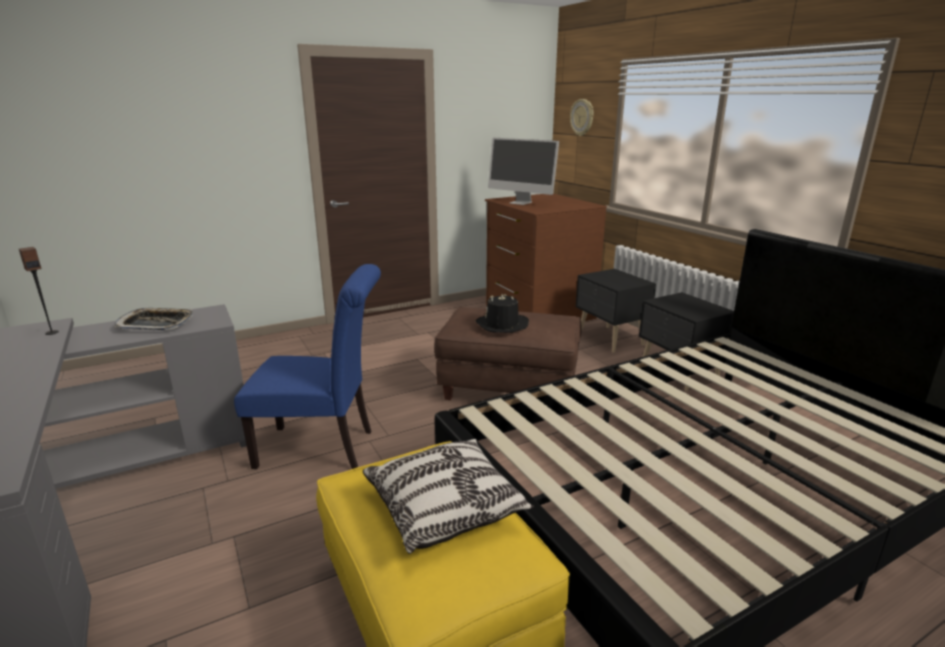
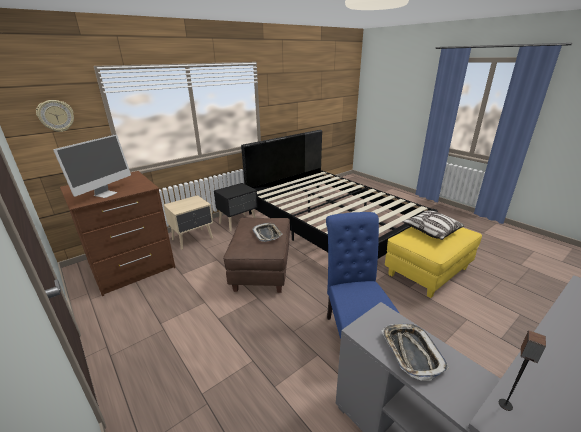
camera: 100 degrees left, 5 degrees up
(502, 325) = (267, 234): black hat -> tray
(610, 340) = (193, 239): black nightstand -> beige nightstand

